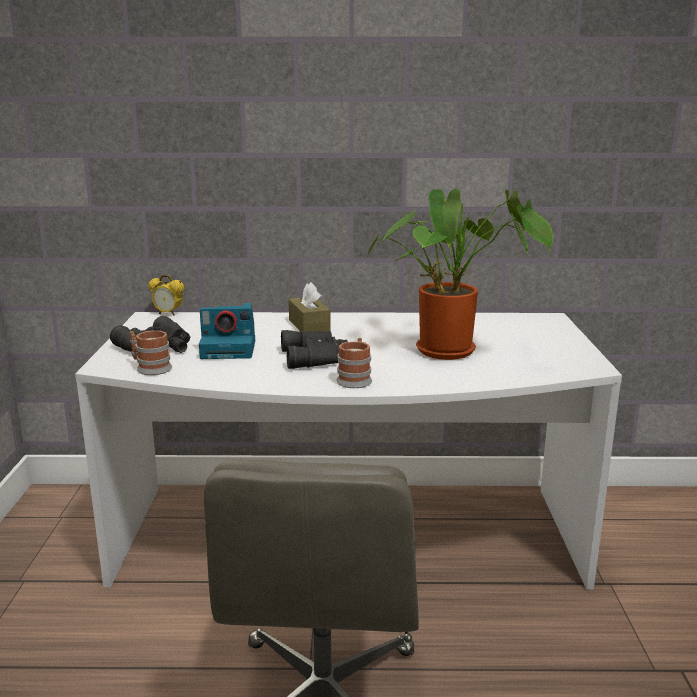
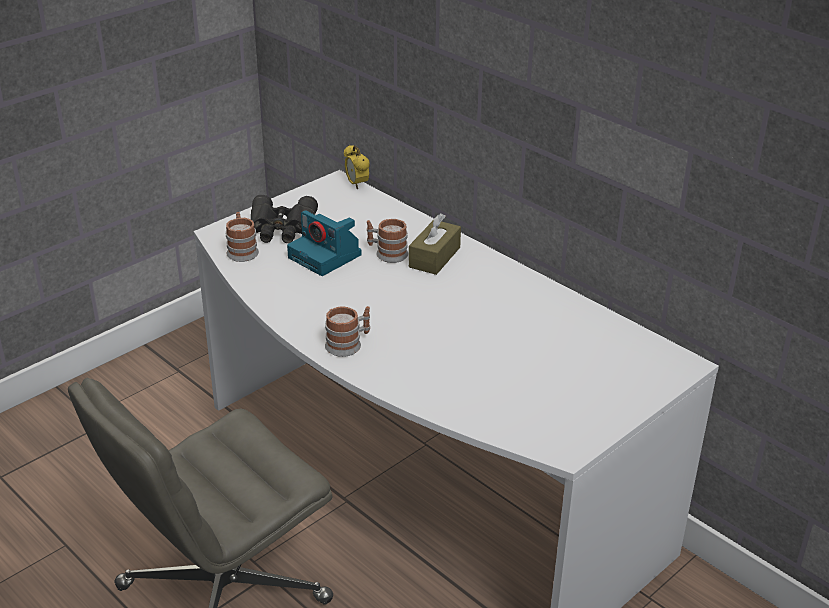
camera: 45 degrees right, 15 degrees up
(271, 334) = (387, 253): none -> mug
(317, 357) = (368, 302): black binoculars -> none
(452, 350) = (488, 355): potted plant -> none

